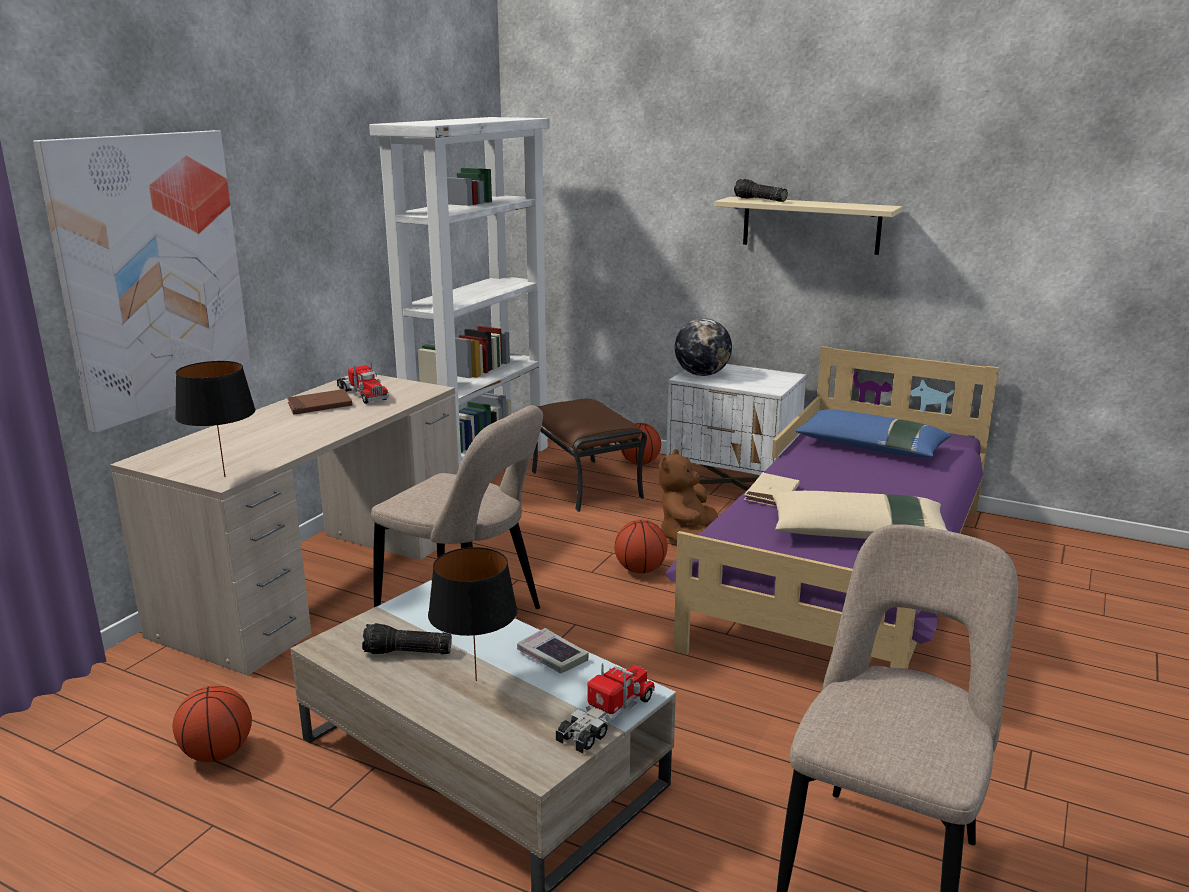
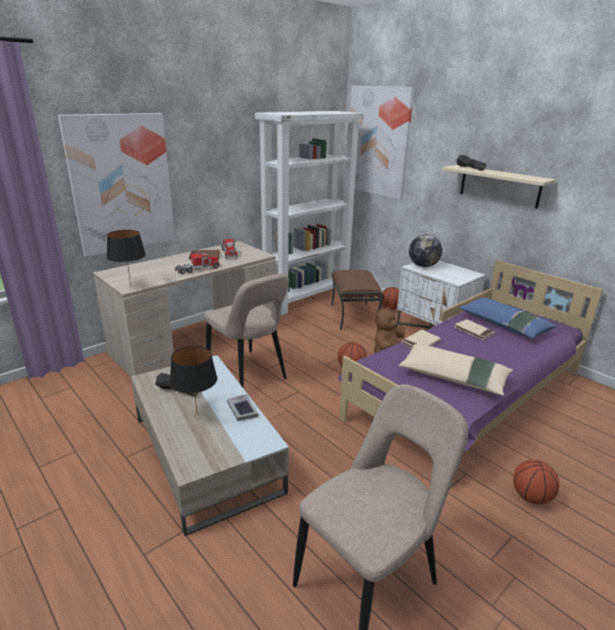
camera: 20 degrees right, 5 degrees up
(217, 753) = (99, 417): basketball -> basketball (530, 497)
(575, 168) = (378, 142): none -> picture
(606, 718) = (242, 452): toy truck -> toy truck (197, 269)
(836, 463) = (474, 331): none -> beige book

